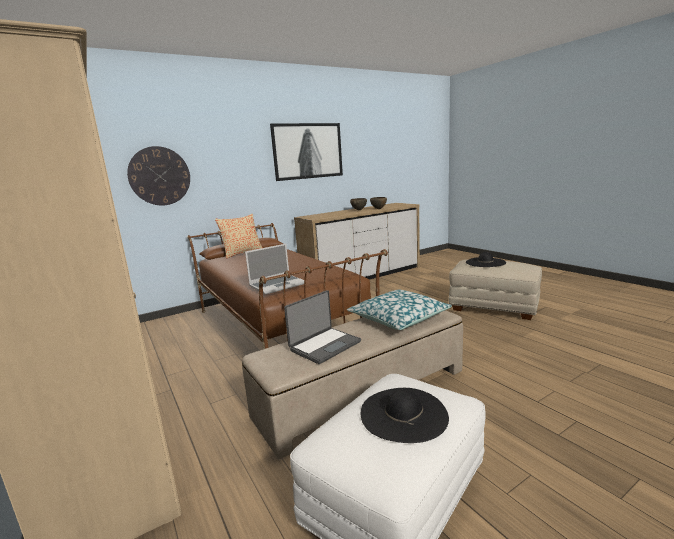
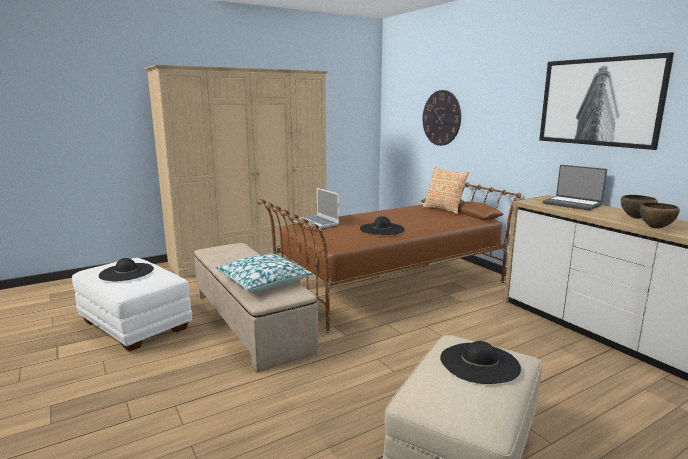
camera: 90 degrees right, 0 degrees up
(307, 264) = (382, 229): none -> black hat
(324, 345) = (233, 258): laptop -> laptop (572, 204)

